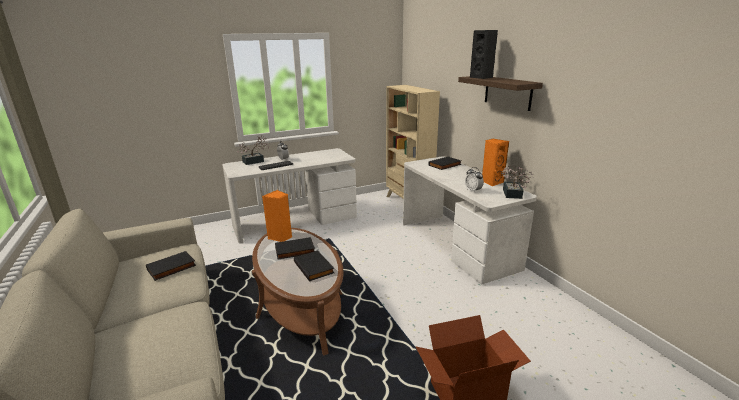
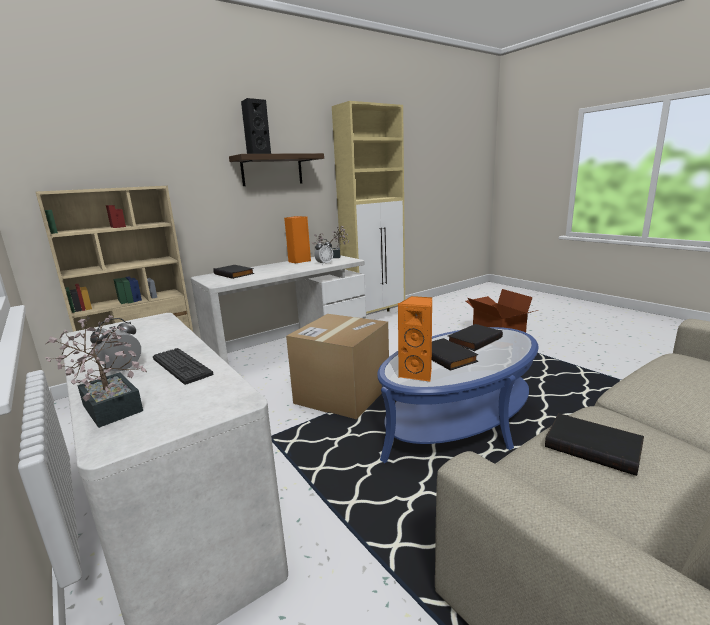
camera: 100 degrees left, 5 degrees down
(300, 305) = (460, 421): brown coffee table -> blue coffee table
(365, 263) = (342, 394): none -> cardboard box
(553, 299) = (375, 318): none -> beige cabinet

